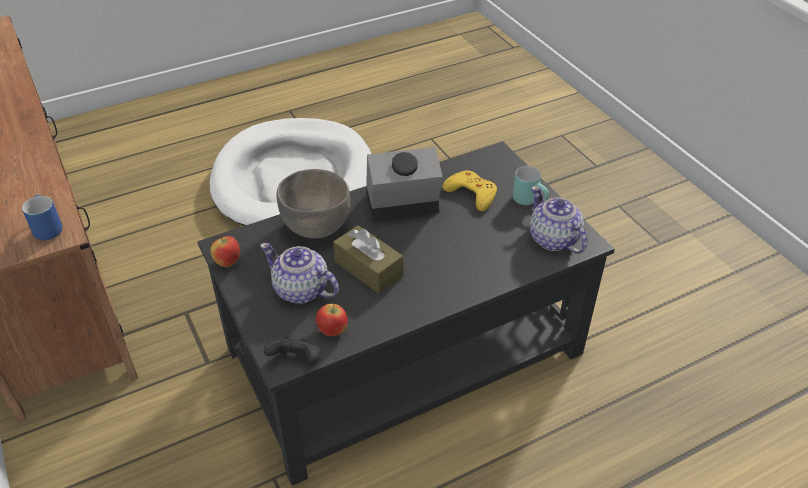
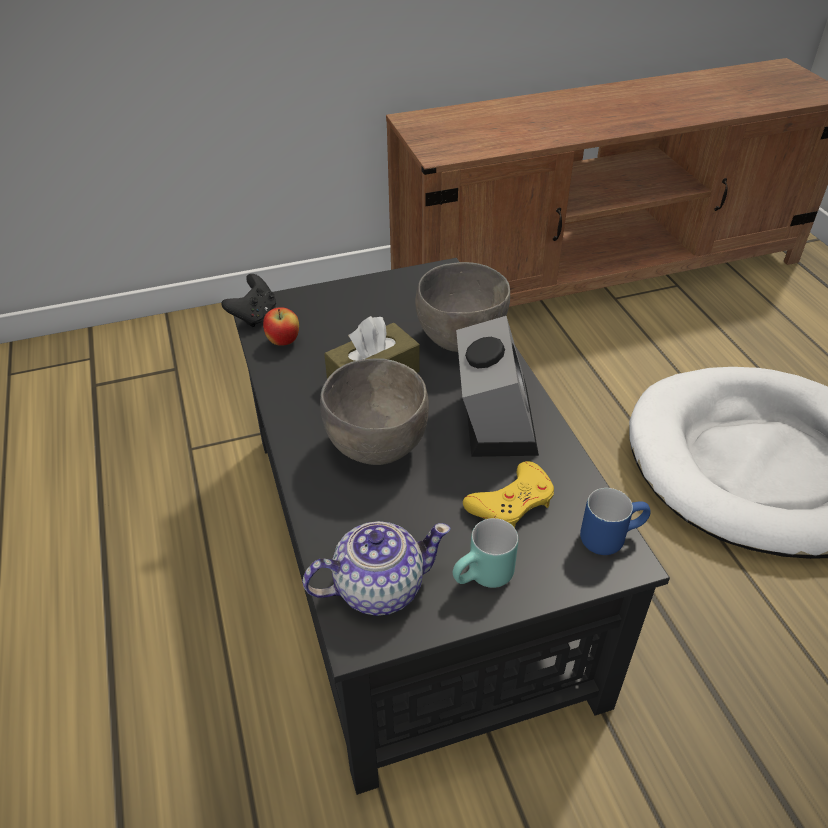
camera: 100 degrees right, 0 degrees up
(45, 228) = (448, 147): blue mug -> blue mug (609, 535)
(227, 262) = (415, 275): apple -> none
(301, 290) = (354, 323): teapot -> none
(442, 256) = (377, 447): none -> grey bowl

